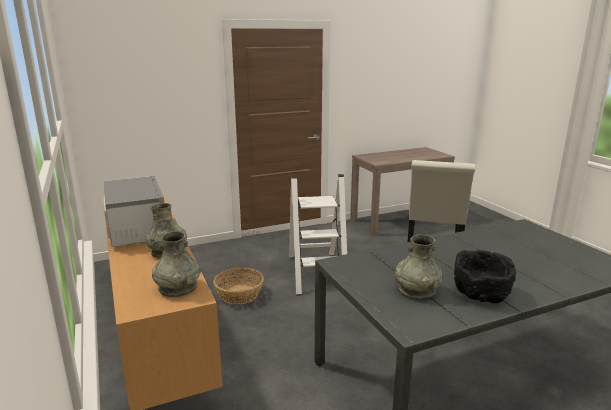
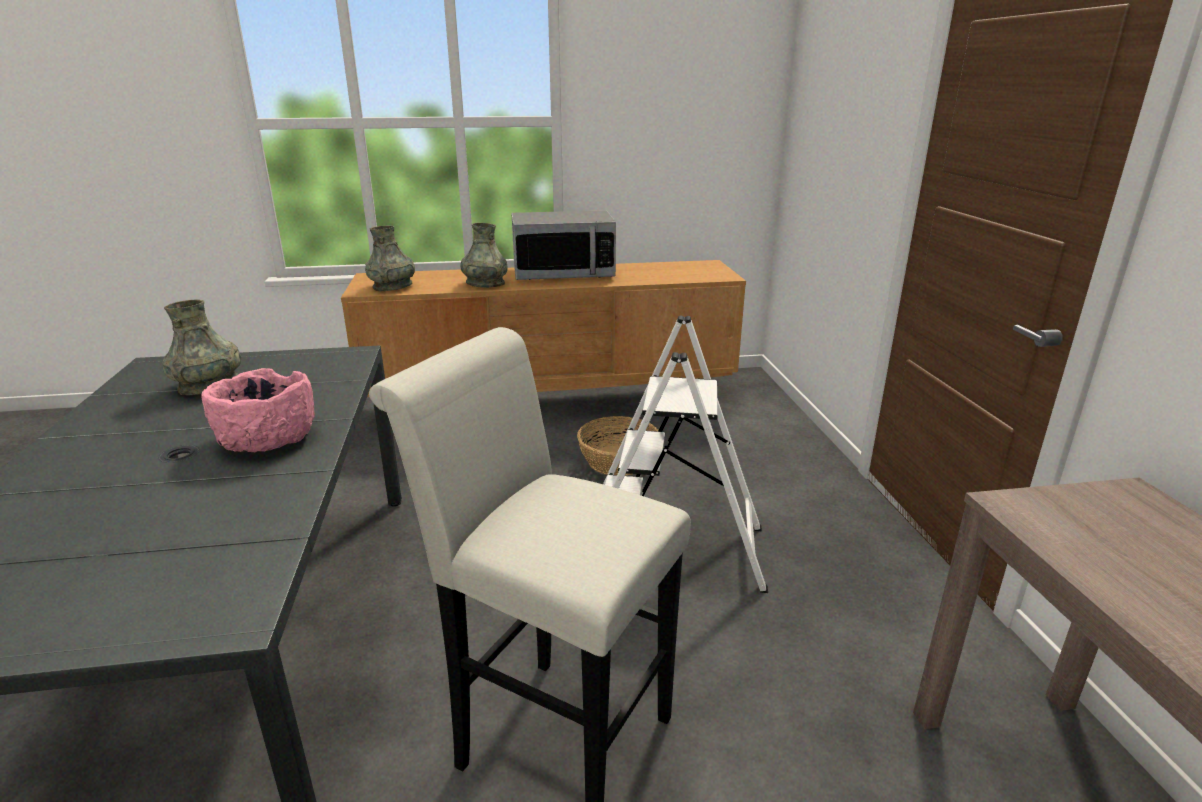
camera: 105 degrees right, 5 degrees up
(447, 252) = (267, 439): none -> pink bowl
(481, 293) = (121, 425): black bowl -> none

